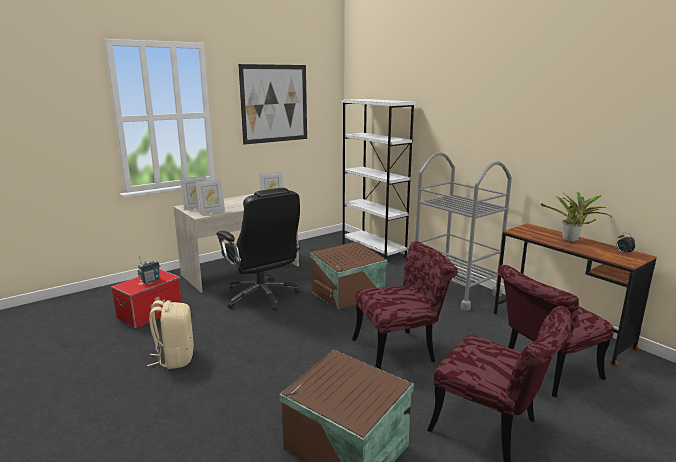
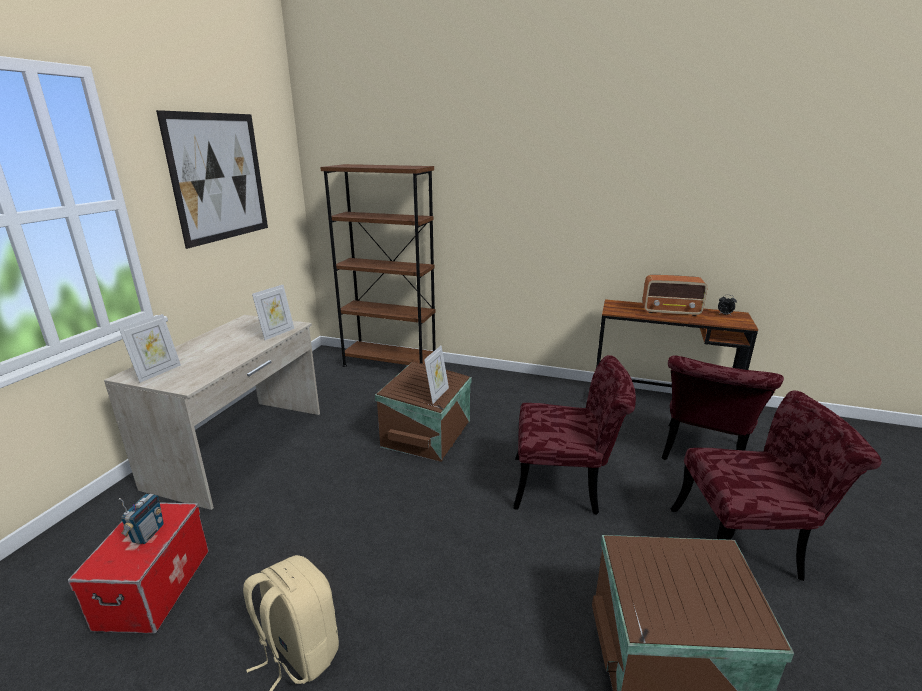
camera: 35 degrees left, 5 degrees up
(211, 212) = (199, 373): picture frame -> picture frame (437, 395)
(262, 296) = (320, 479): black office chair -> none
(373, 250) = (389, 364): white bookcase -> brown bookcase
(401, 349) = (566, 486): red chair -> red chair turned 60 degrees clockwise
(454, 290) = (528, 389): grey cart -> none
(571, 241) = (671, 311): potted plant -> radio

